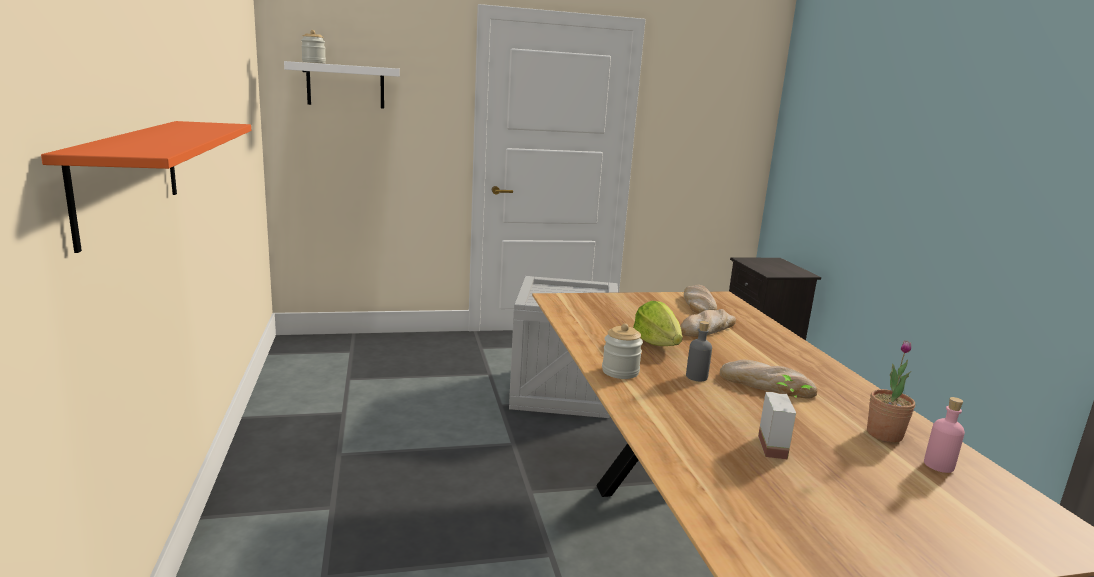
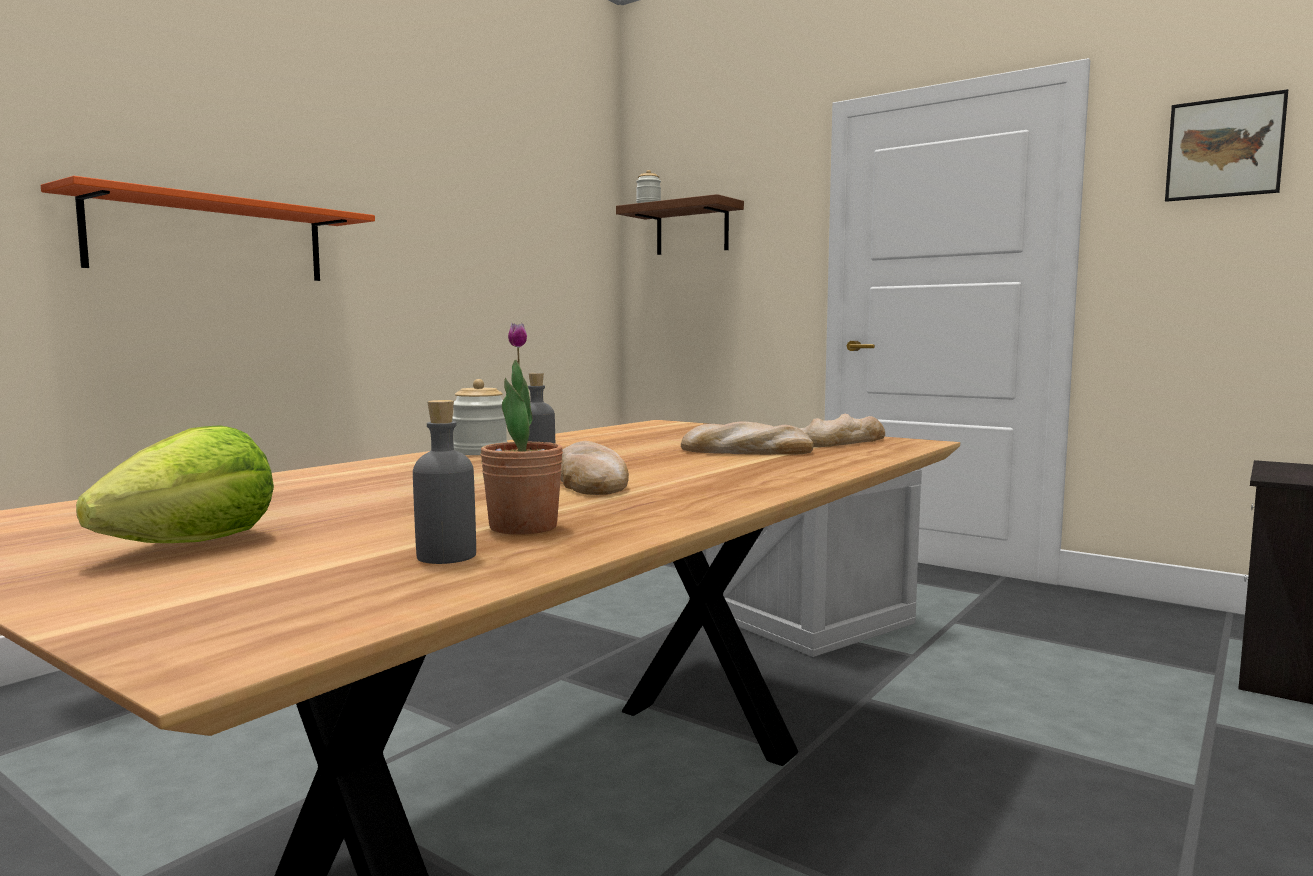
camera: 50 degrees right, 10 degrees down
(345, 86) = (692, 229): white shelf -> brown shelf
(657, 343) = (618, 448): lettuce -> lettuce (194, 544)
(704, 87) = (1224, 148): none -> picture
(781, 448) = (355, 502): potted plant -> none
(939, 465) = (446, 556): pink bottle -> grey bottle

